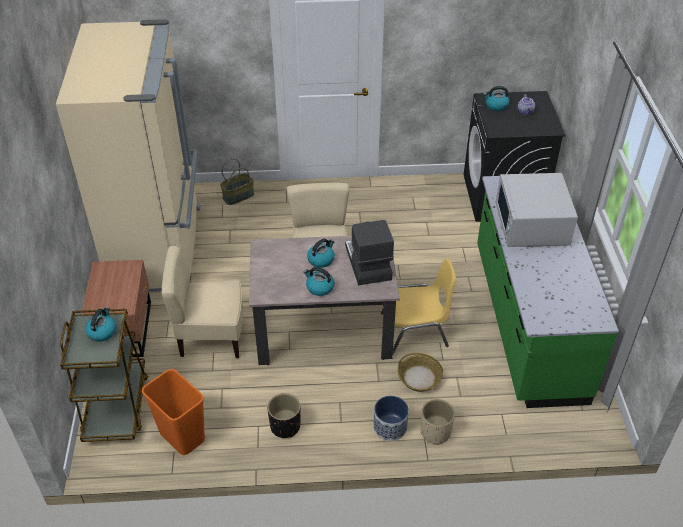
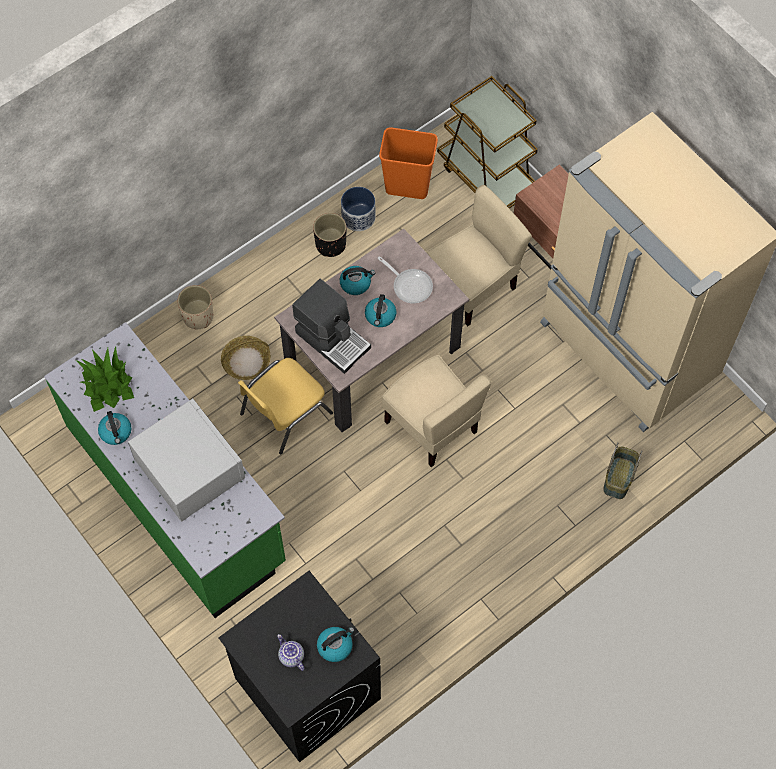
camera: 145 degrees right, 20 degrees up
(102, 331) = (495, 124): kettle -> kettle (116, 432)
(282, 267) = (410, 285): none -> frying pan
(390, 427) = (240, 297): planter -> planter (358, 217)
(566, 299) = (107, 385): none -> potted plant

